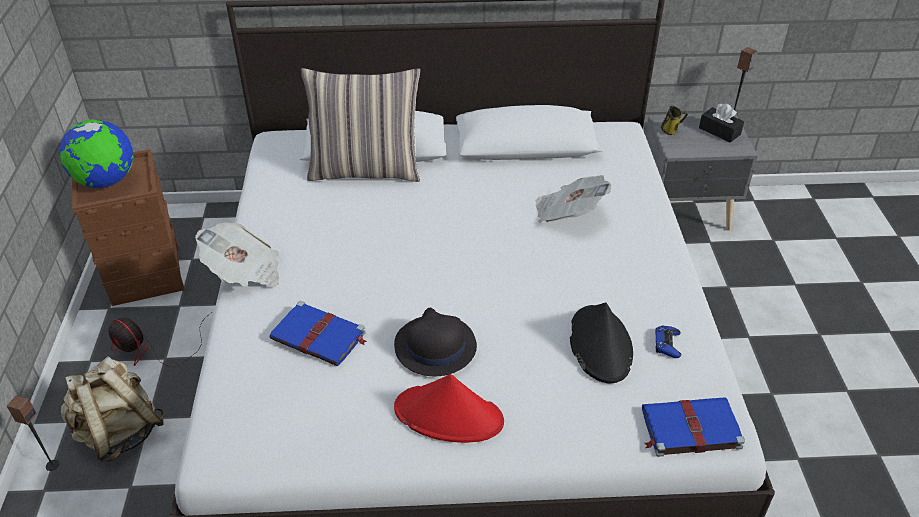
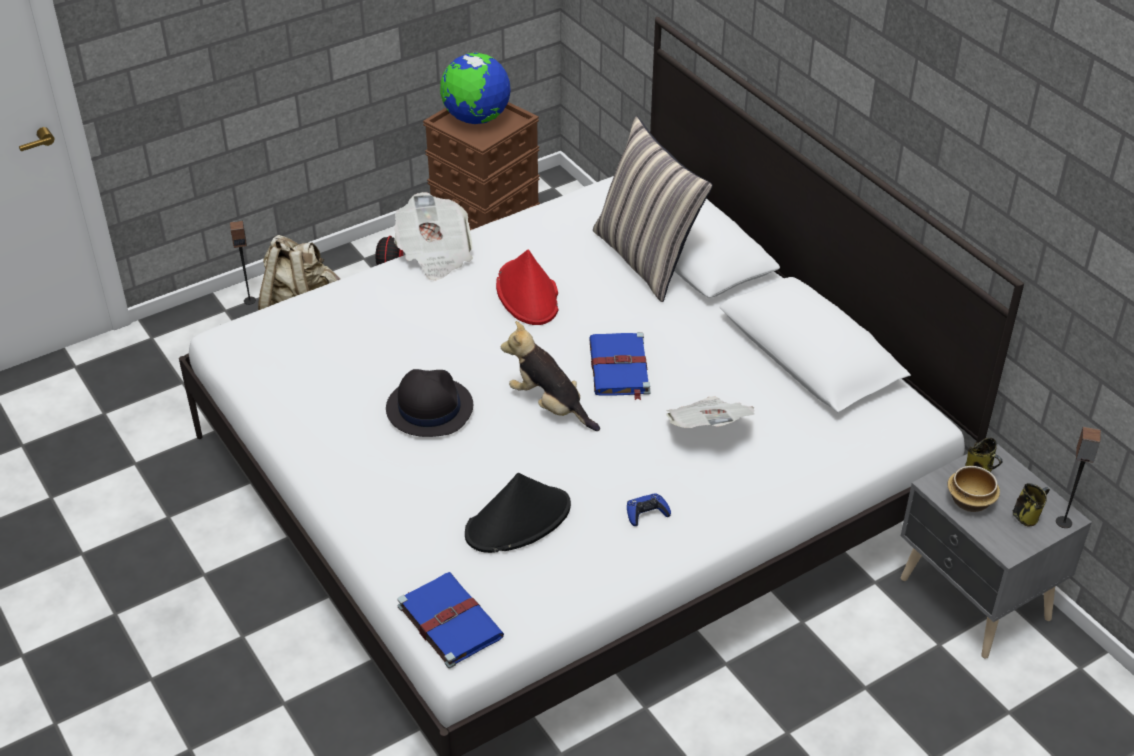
camera: 60 degrees right, 0 degrees up
(320, 337) = (387, 333): blue book -> blue book (619, 368)
(449, 415) = (354, 450): red hat -> red hat (528, 294)
(484, 278) = (550, 406): none -> plush toy
(667, 344) = (557, 572): blue game controller -> blue game controller (647, 513)
(694, 145) = (969, 501): none -> bowl
(719, 131) = (1027, 516): black tissue box -> mug

